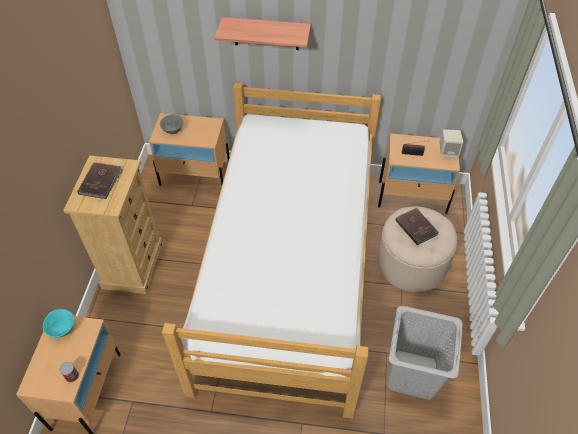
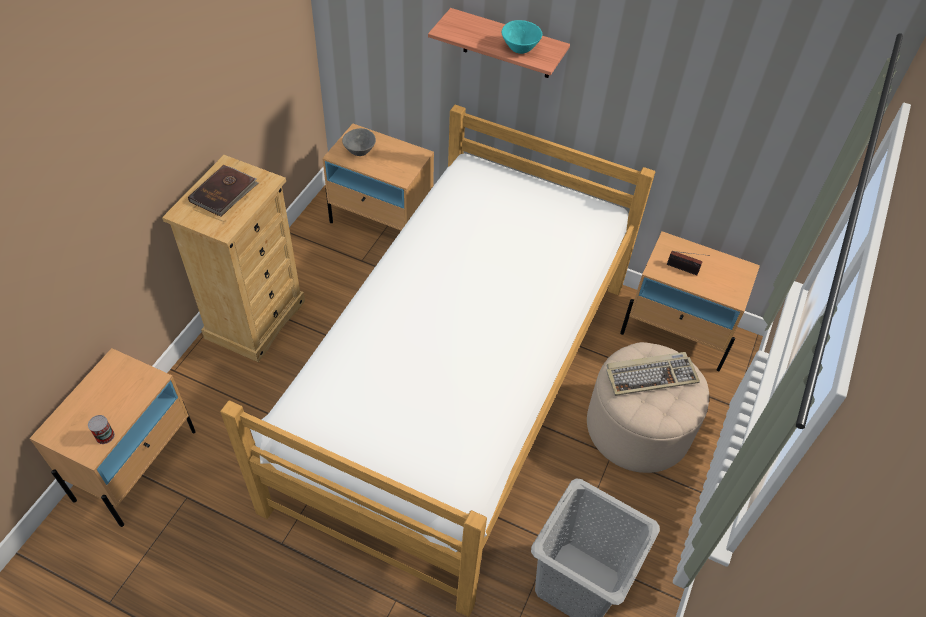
camera: 15 degrees right, 0 degrees up
(61, 330) = (116, 373): turquoise bowl -> turquoise bowl (519, 49)
(416, 227) = (651, 375): brown book -> keyboard
(448, 152) = (737, 280): beige speaker -> none

